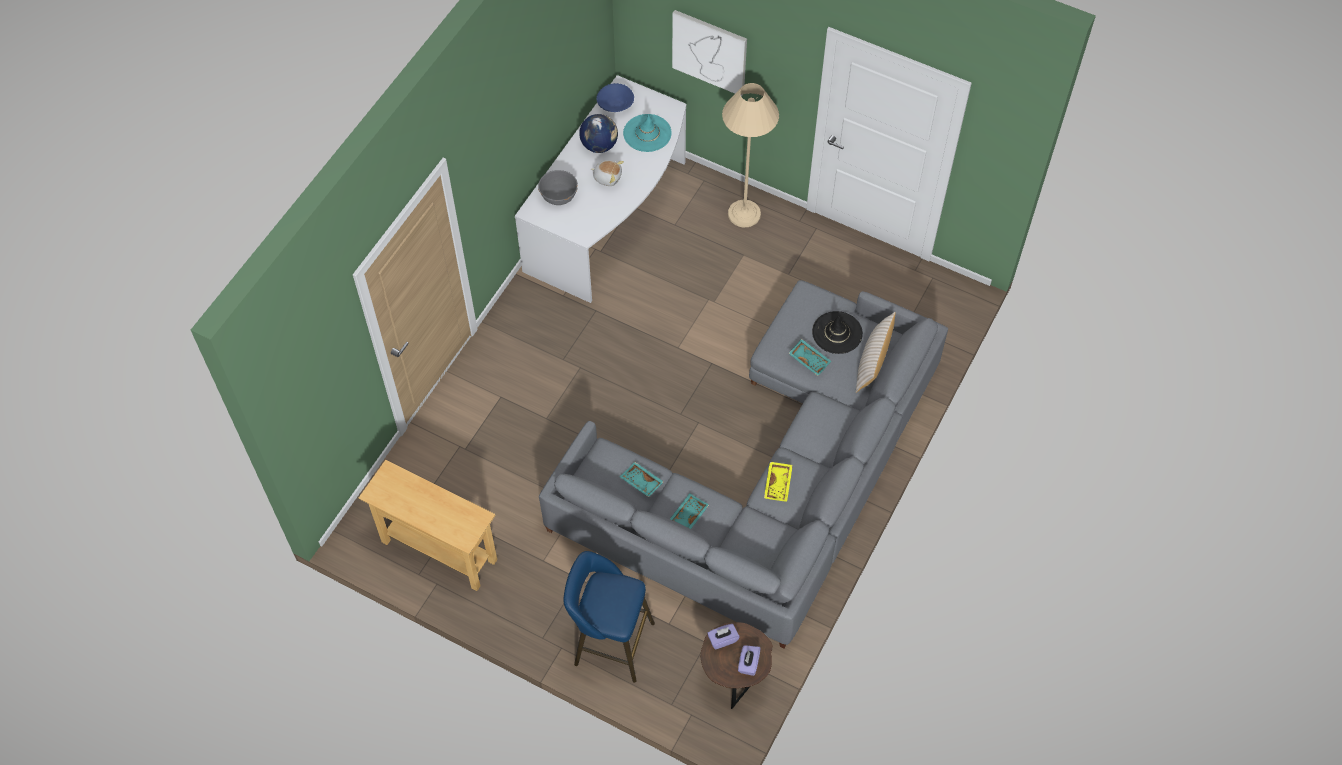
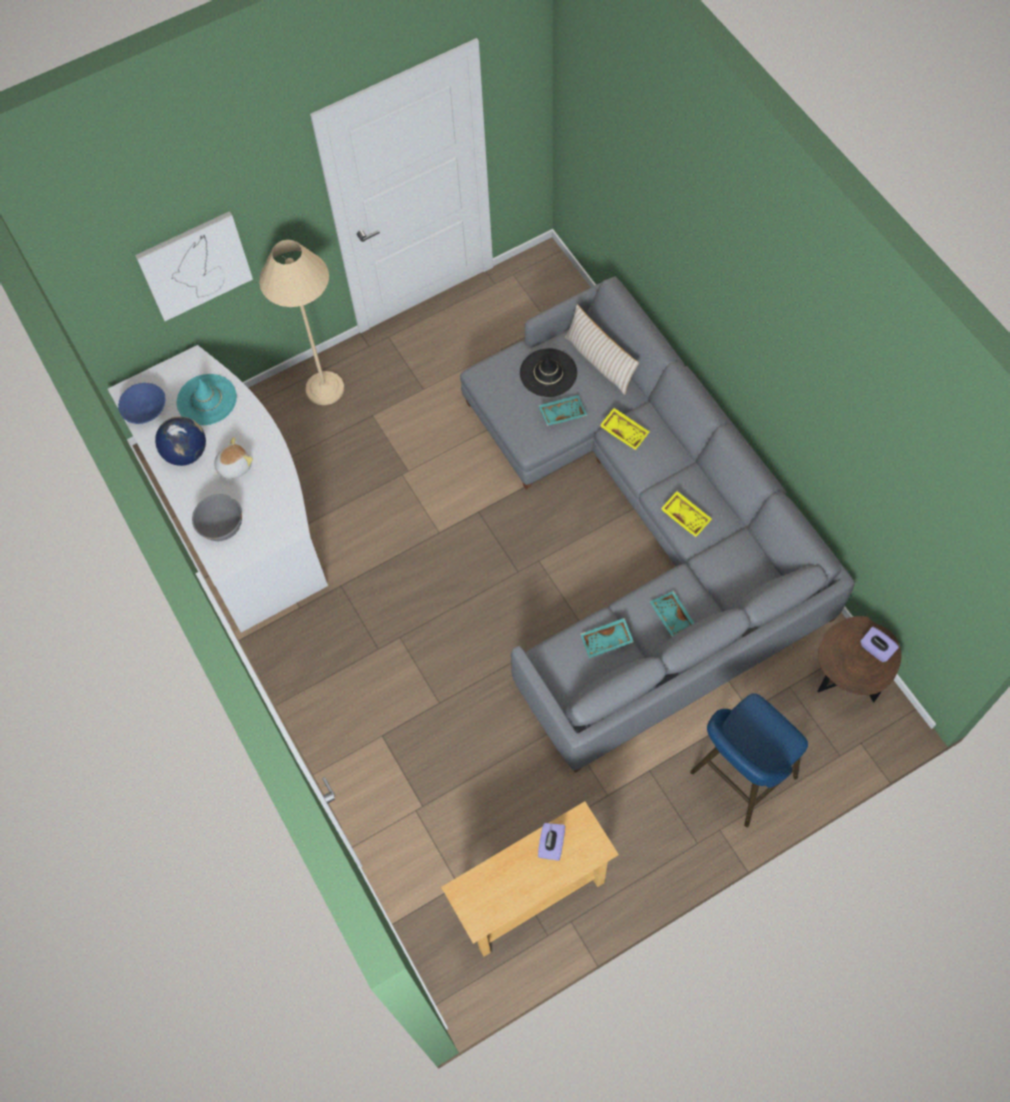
camera: 55 degrees left, 5 degrees up
(722, 639) = (836, 658): purple tissue box -> purple tissue box (551, 845)
(823, 408) = (624, 431): none -> yellow tray

